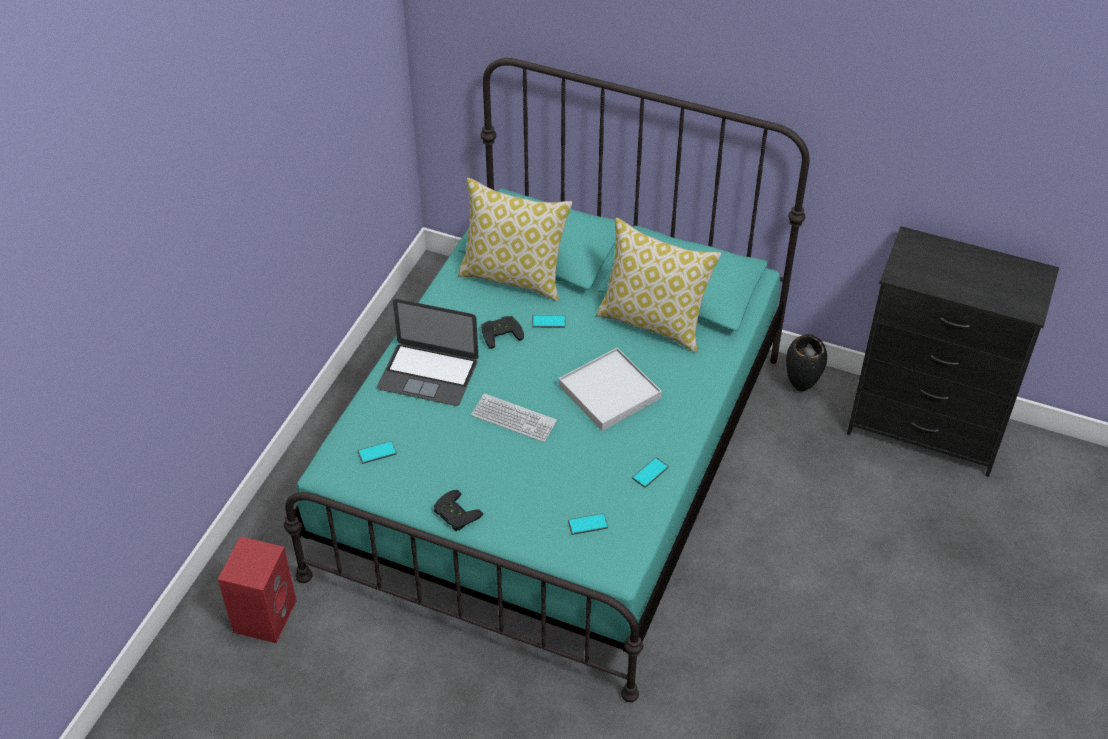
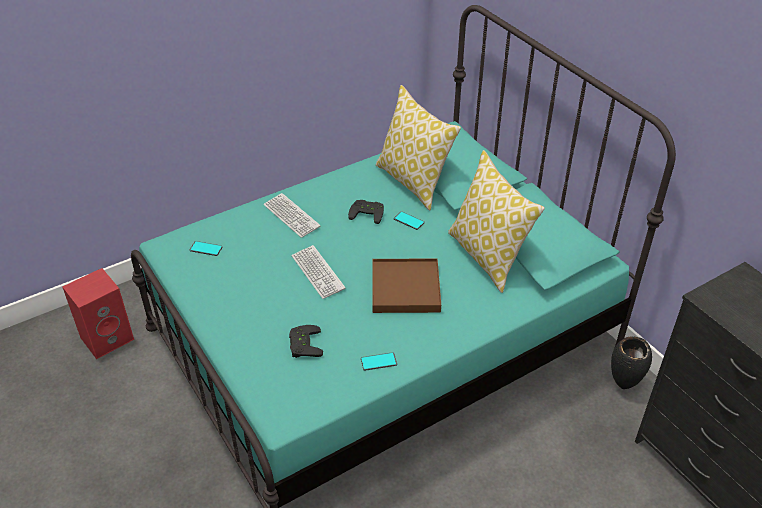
camera: 35 degrees right, 5 degrees down
(428, 374) = (291, 216): laptop -> keyboard
(454, 514) = (211, 315): black game controller -> black game controller (303, 344)
(587, 524) = (294, 373): phone -> none
(609, 392) = (405, 288): white tray -> brown tray

